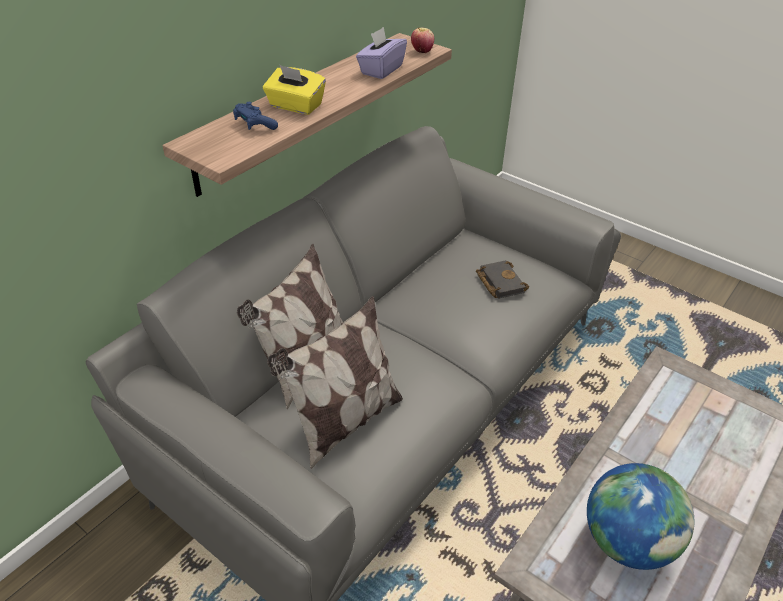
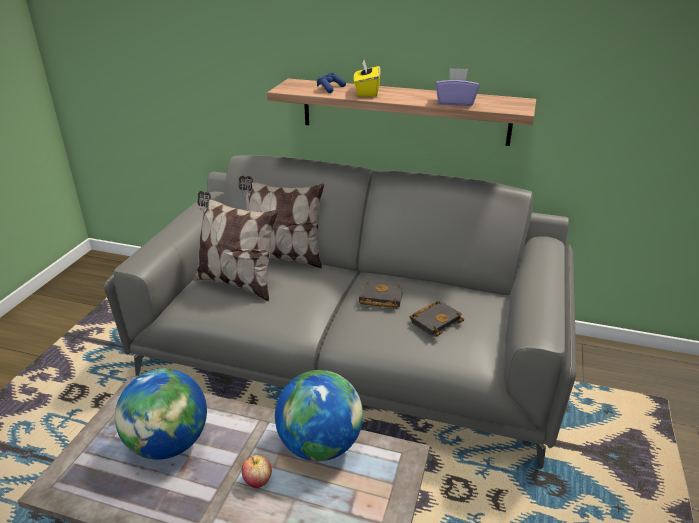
camera: 70 degrees right, 10 degrees down
(422, 51) = (510, 108): apple -> apple (257, 481)
(444, 308) = (379, 299): none -> black book
(647, 416) = (320, 445): none -> globe

